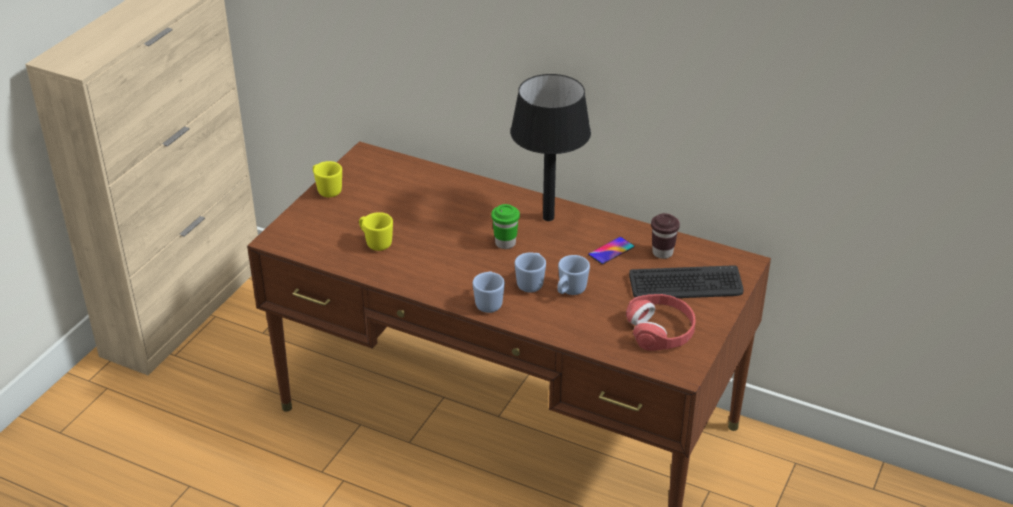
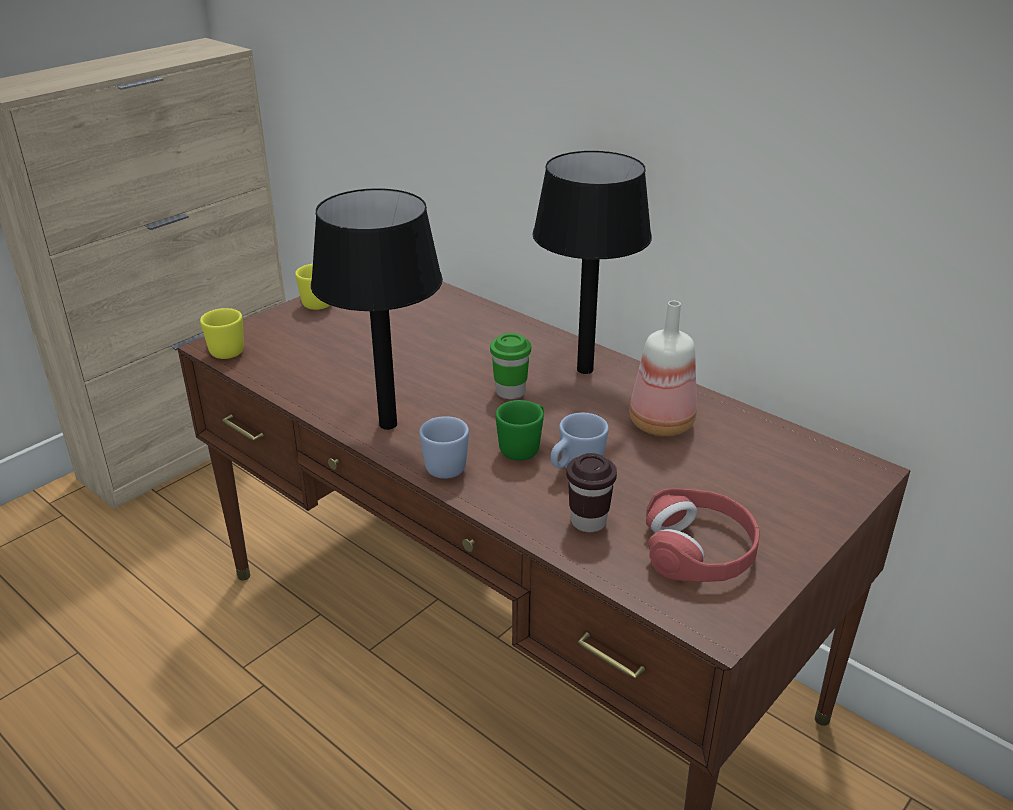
camera: 15 degrees right, 5 degrees down
(375, 243) = (337, 367): yellow mug -> yellow mug (224, 350)
(435, 280) = (388, 424): none -> black table lamp
(531, 283) = (523, 448): blue mug -> green mug
(611, 251) = (659, 423): phone -> bottle
(662, 253) = (736, 437): brown cup -> brown cup (588, 522)
(686, 285) = (761, 487): keyboard -> none

